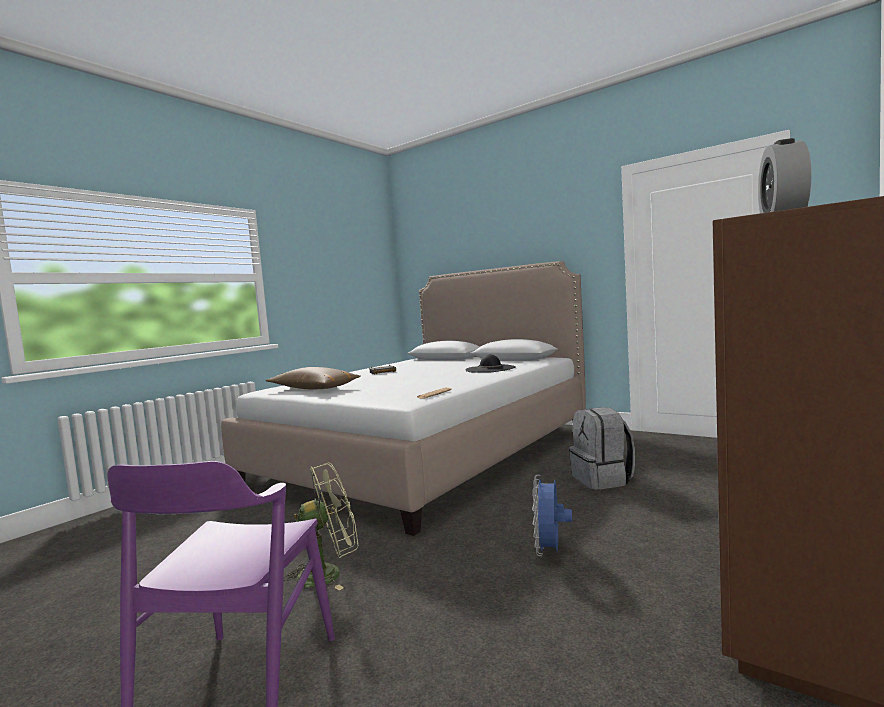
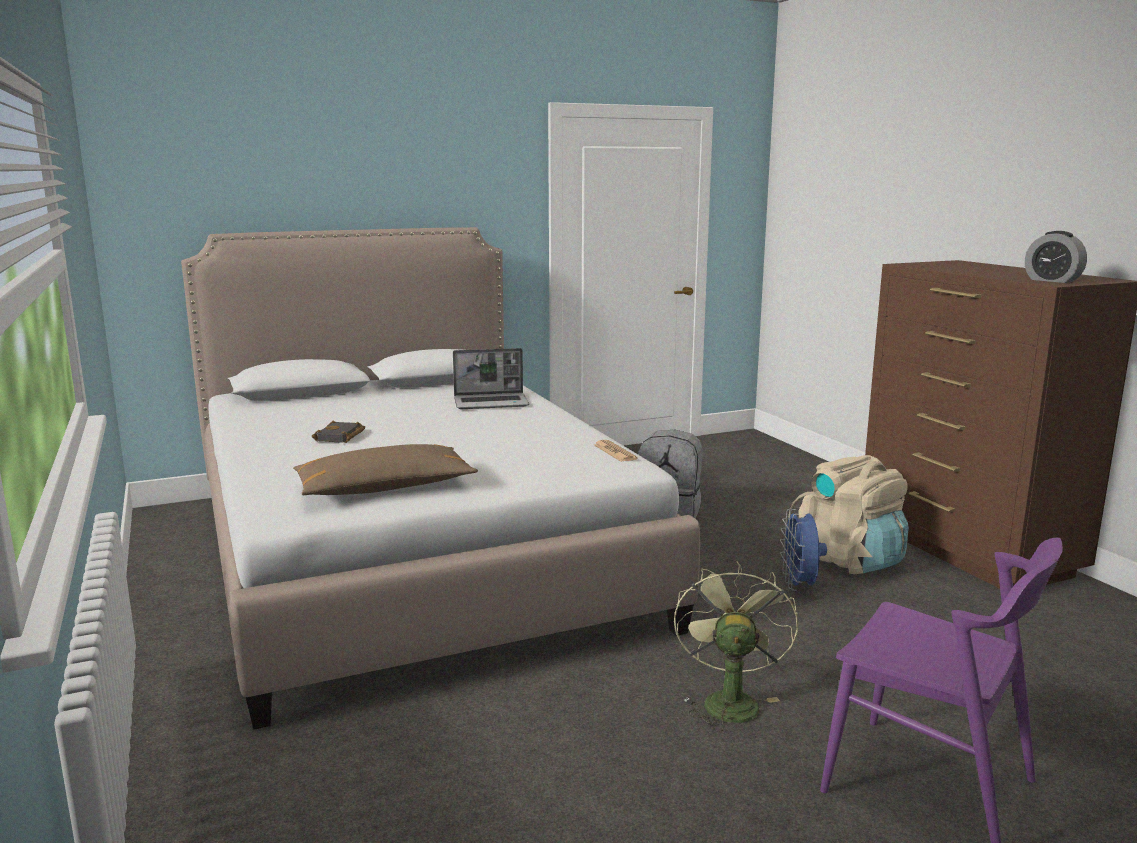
camera: 60 degrees left, 10 degrees up
(490, 369) = (492, 403): black hat -> laptop
(550, 552) = (799, 586): blue fan -> blue fan turned 45 degrees clockwise
(649, 558) = (849, 559): none -> beige backpack

